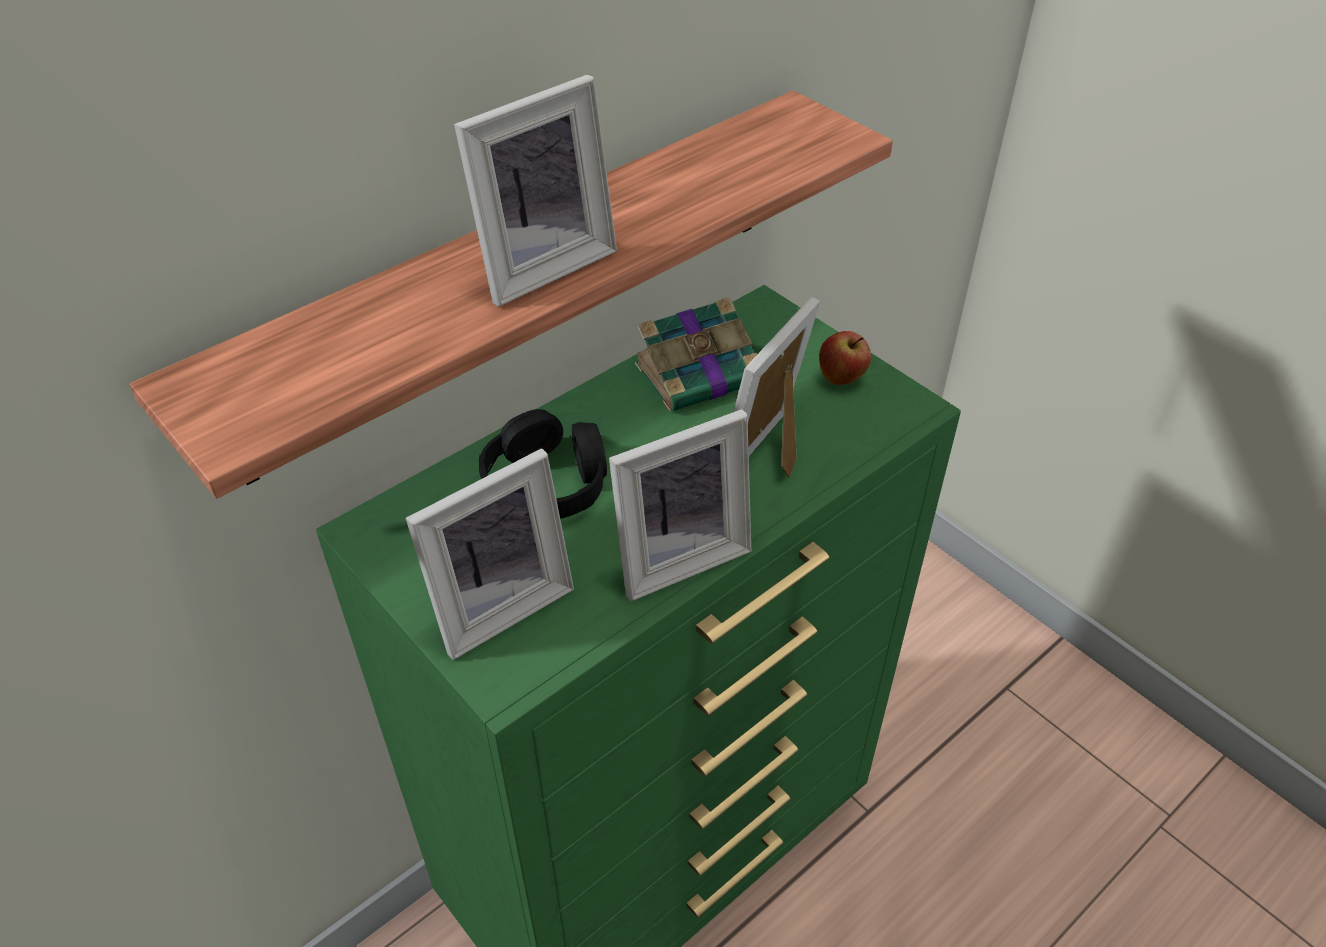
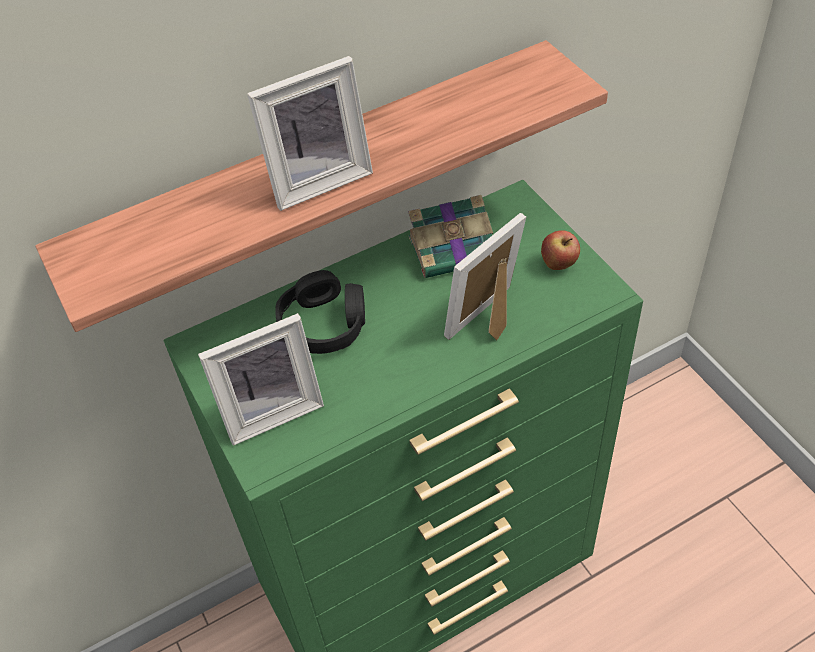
camera: 15 degrees right, 5 degrees up
(677, 556) = (401, 390): picture frame -> none

